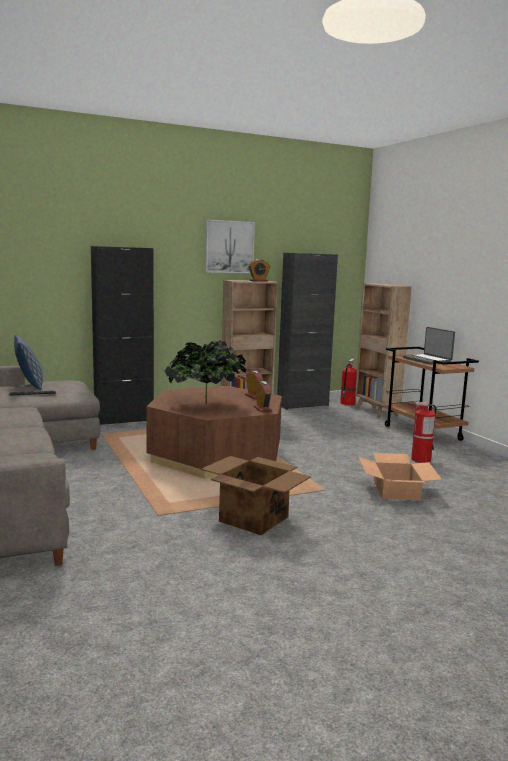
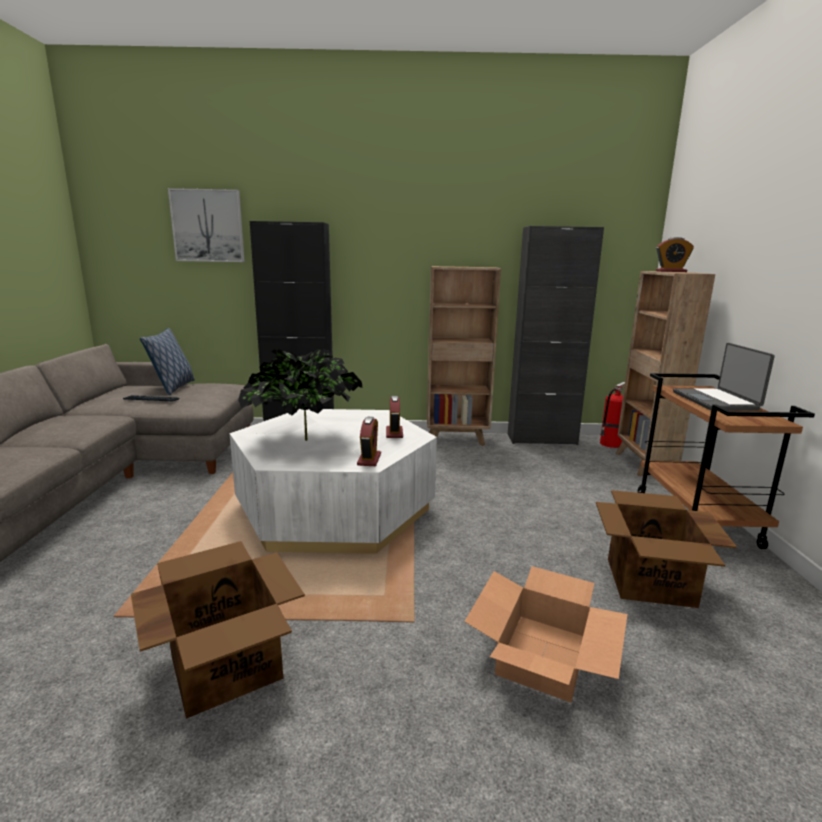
camera: 25 degrees right, 5 degrees up
(216, 455) = (335, 508): brown coffee table -> white coffee table
(229, 247) = (442, 221): picture -> picture (208, 226)
(258, 281) = (474, 267): alarm clock -> alarm clock (671, 271)
(420, 460) = (649, 582): fire extinguisher -> cardboard box

